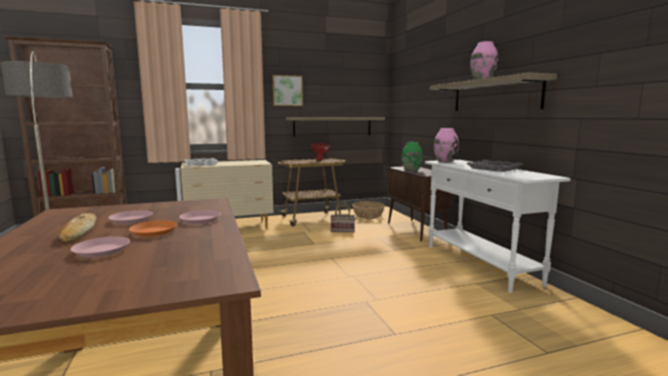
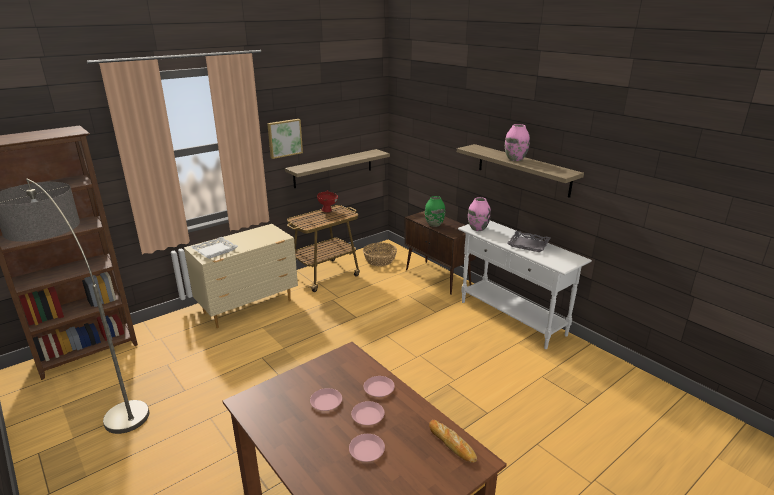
camera: 20 degrees left, 15 degrees up
(79, 231) = (312, 429): bread -> bread (452, 443)
(154, 231) = (367, 416): orange plate -> pink plate
(343, 230) = (370, 289): basket -> none

